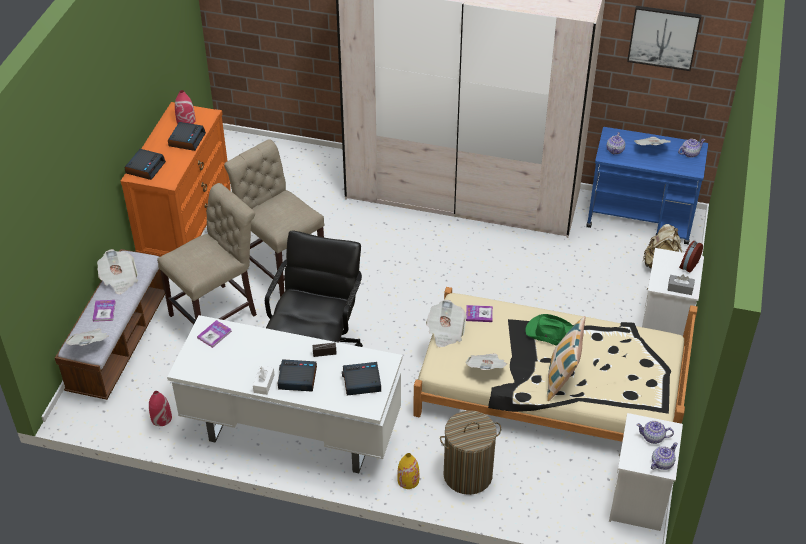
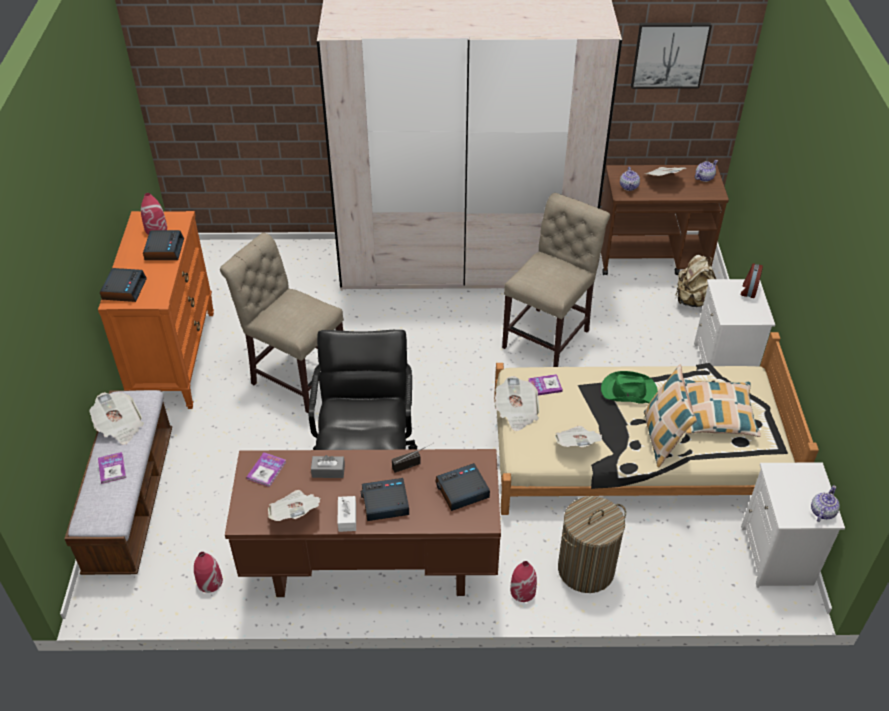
camera: 15 degrees left, 0 degrees up
(90, 344) = (106, 513): newspaper -> newspaper (295, 514)
(217, 313) = (238, 442): beige chair -> beige chair (549, 336)
(291, 434) = (371, 567): white desk -> brown desk
(408, 480) = (522, 591): yellow vase -> red vase
(619, 367) = (716, 414): none -> pillow
(640, 220) = (653, 258): blue cart -> brown cart
(653, 437) = (800, 484): teapot -> none
(680, 288) = (752, 316): grey tissue box -> grey tissue box (328, 471)

